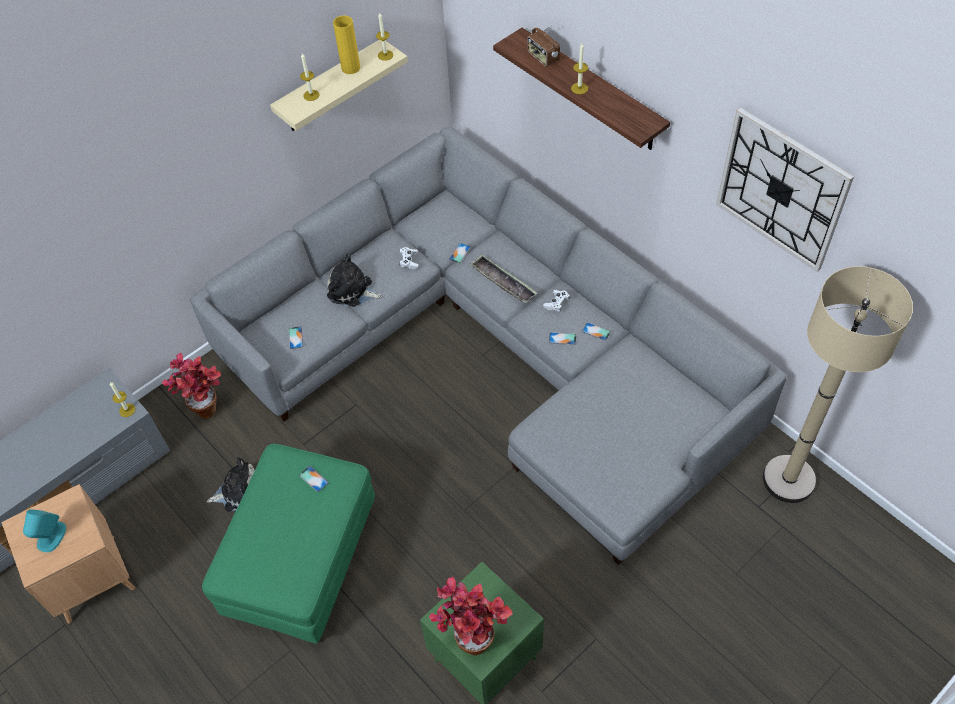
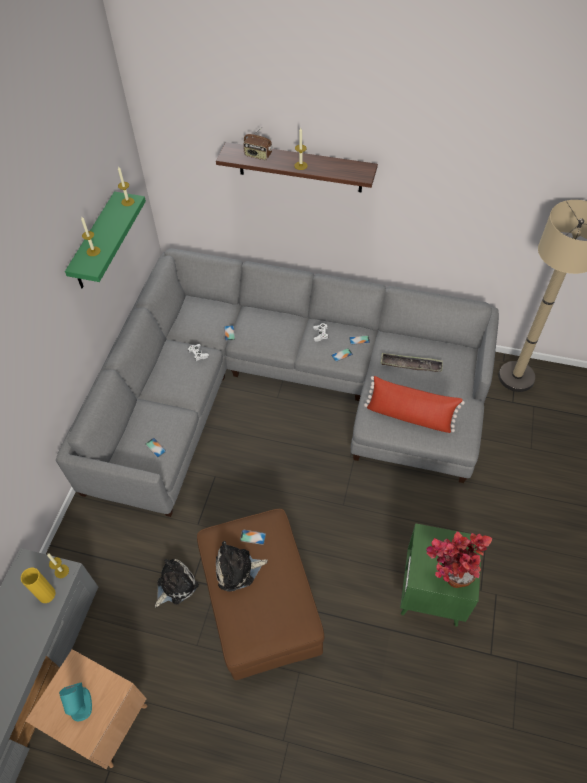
camera: 35 degrees left, 0 degrees up
(205, 405) = (99, 538): potted plant -> none
(304, 563) = (262, 606): green ottoman -> brown ottoman
(330, 87) = (95, 243): beige shelf -> green shelf
(350, 68) = (108, 220): yellow vase -> yellow vase (46, 594)
(352, 291) = (172, 394): plush toy -> plush toy (237, 570)
(503, 282) = (274, 338): tray -> tray (410, 365)
(585, 447) = (409, 416): none -> red pillow
(781, 190) = (481, 176): wall clock -> none

